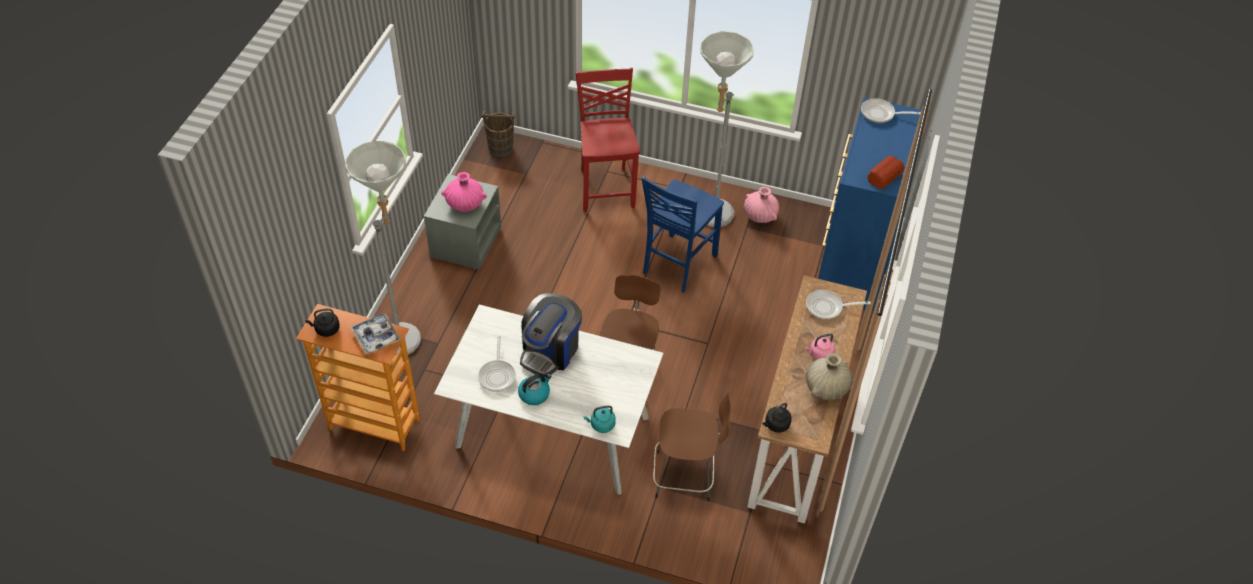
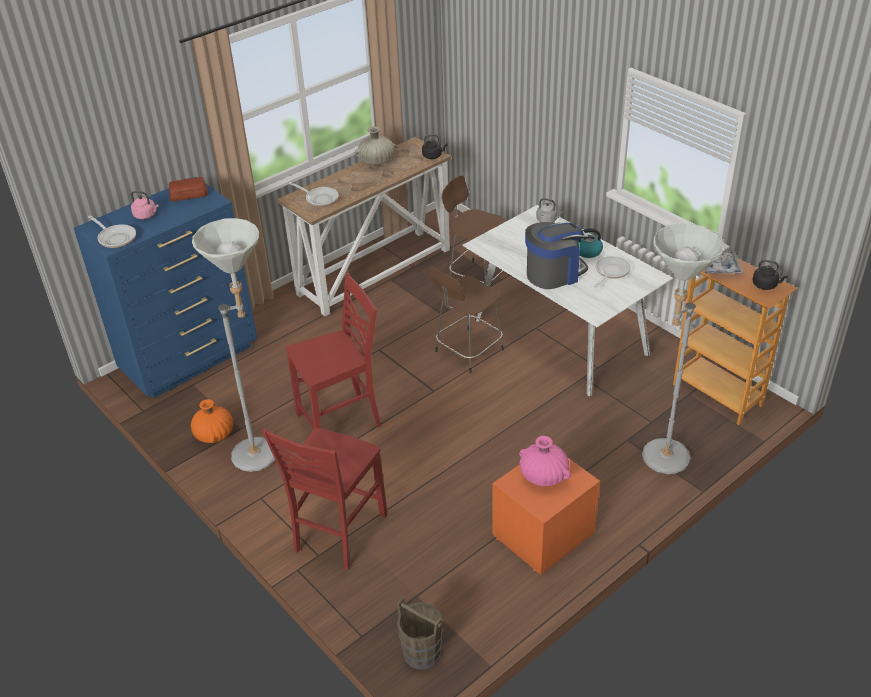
camera: 145 degrees left, 10 degrees down
(465, 242) = (543, 535): grey nightstand -> orange nightstand
(601, 425) = (548, 220): turquoise kettle -> grey kettle
(677, 264) = (341, 421): blue chair -> red chair
(760, 215) = (214, 435): pink vase -> orange vase
(819, 354) = (359, 177): pink kettle -> pink kettle (146, 215)

